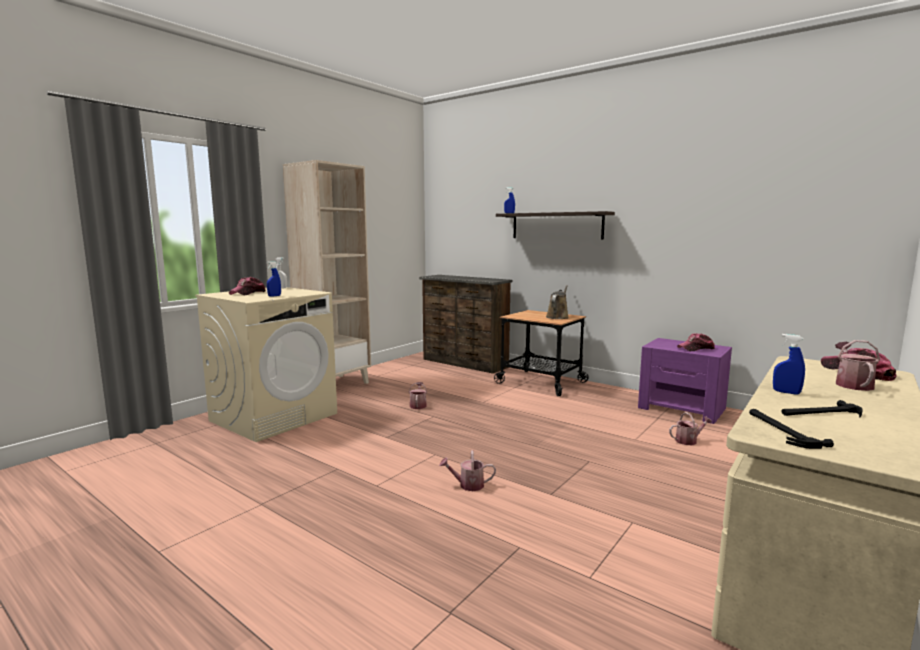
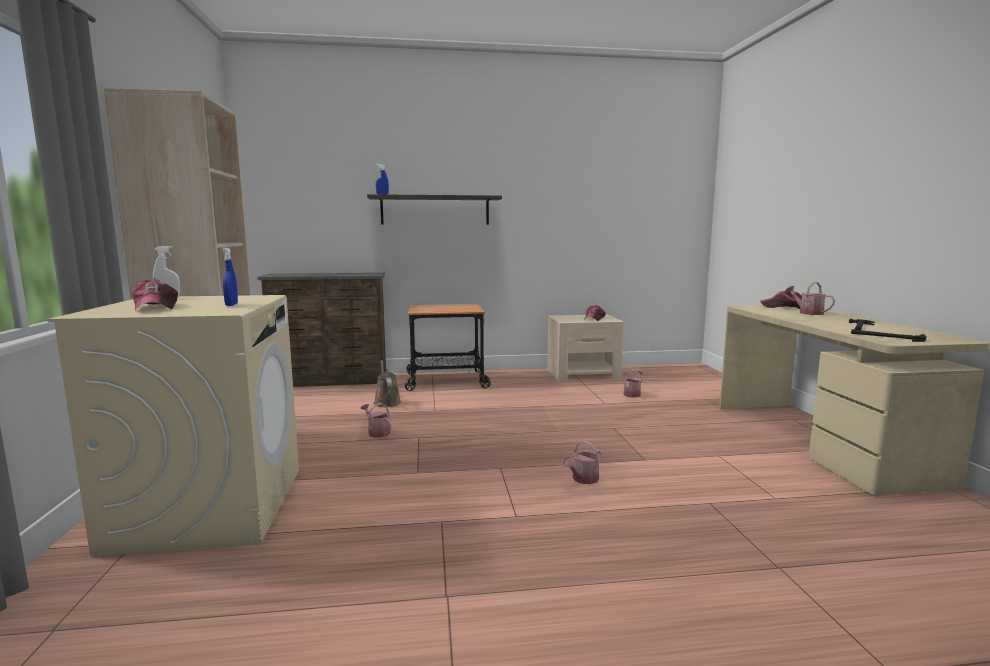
camera: 45 degrees left, 0 degrees up
(558, 317) = (460, 307): brown watering can -> brown watering can (386, 402)
(682, 408) = (583, 374): purple nightstand -> beige nightstand
(786, 392) = (811, 321): blue spray bottle -> none

